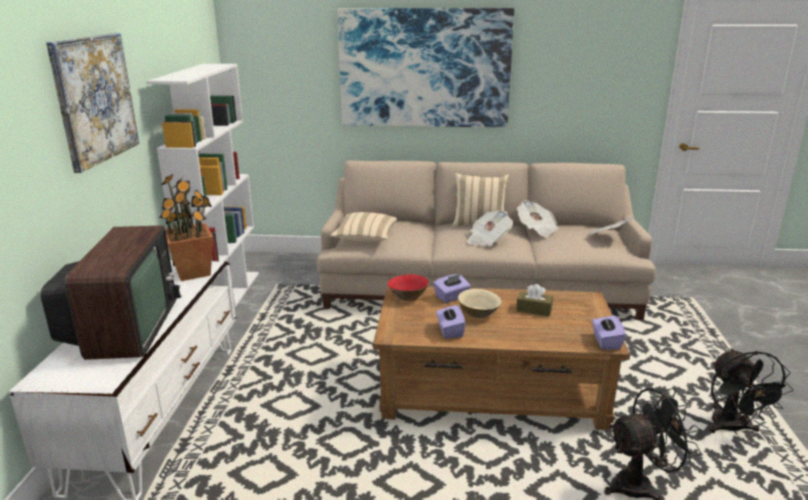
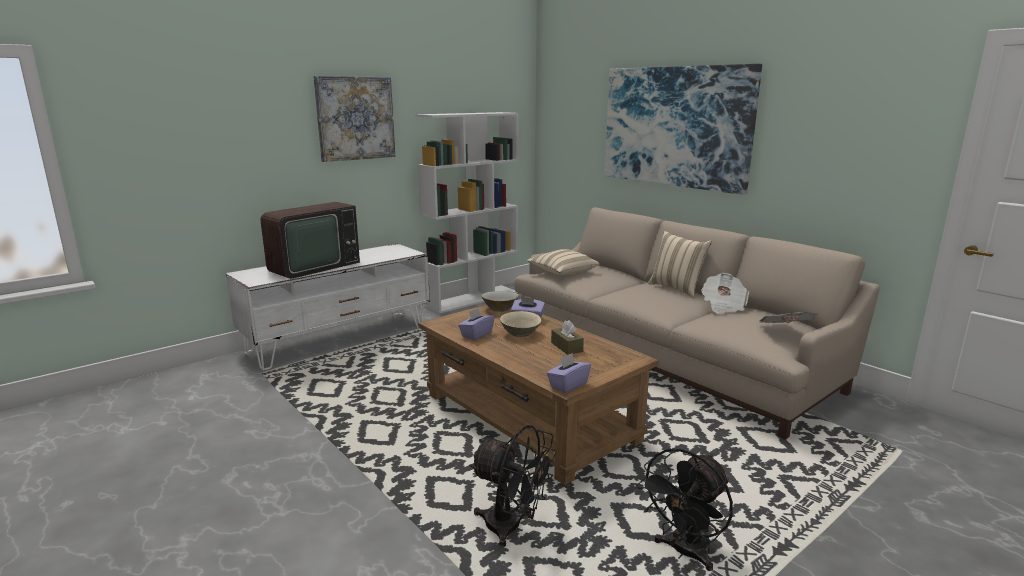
camera: 45 degrees right, 5 degrees down
(194, 272) = (398, 253): potted plant -> none
(408, 296) = (500, 309): red bowl -> beige bowl
(488, 240) = (655, 299): newspaper -> none

